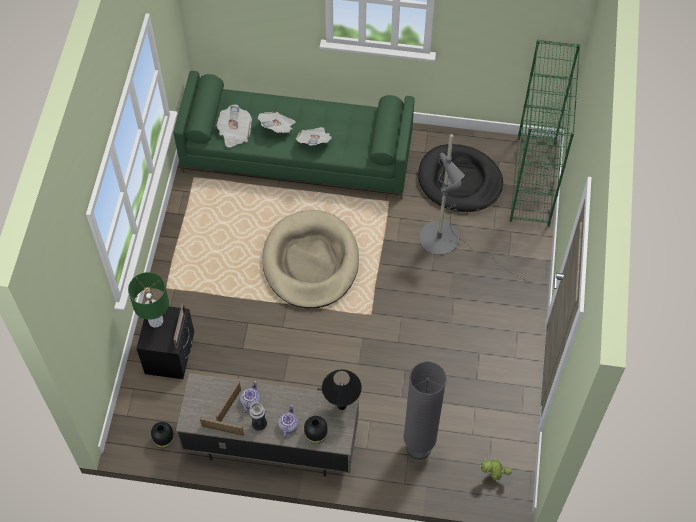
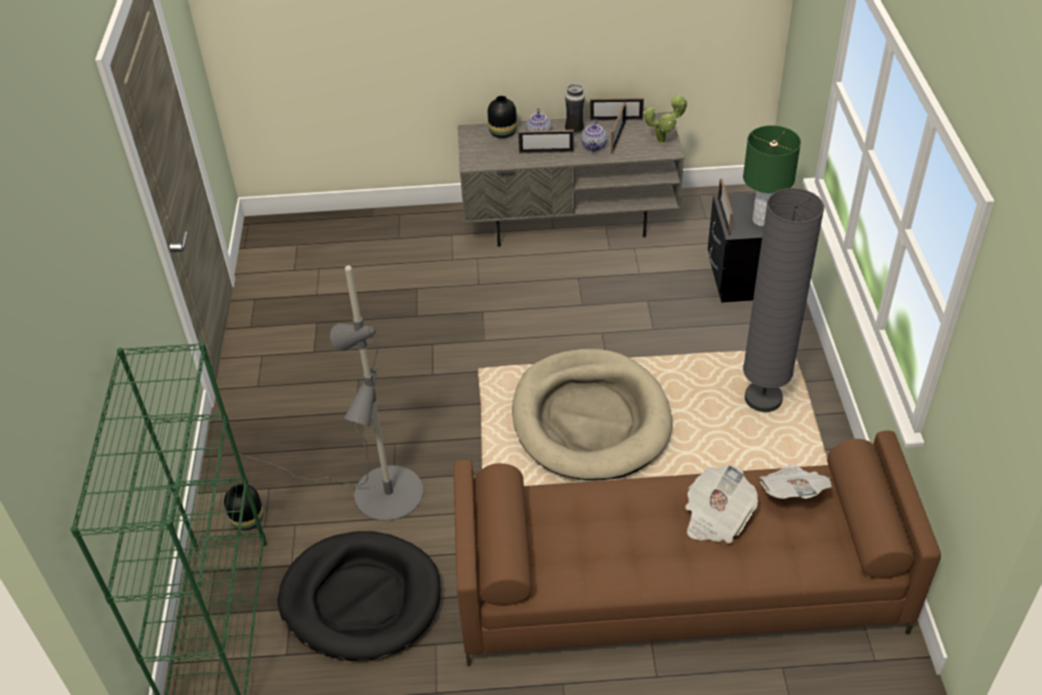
camera: 170 degrees right, 15 degrees down
(163, 439) = (701, 203): black vase -> black vase (249, 520)
(288, 403) = (546, 152): none -> picture frame
(298, 155) = (676, 589): green sofa -> brown sofa
(314, 141) = (636, 504): newspaper -> none
(341, 406) = (479, 159): black table lamp -> none
(418, 448) = (386, 245): grey floor lamp -> grey floor lamp (763, 399)
(493, 477) = (291, 236): potted plant -> potted plant (664, 141)

